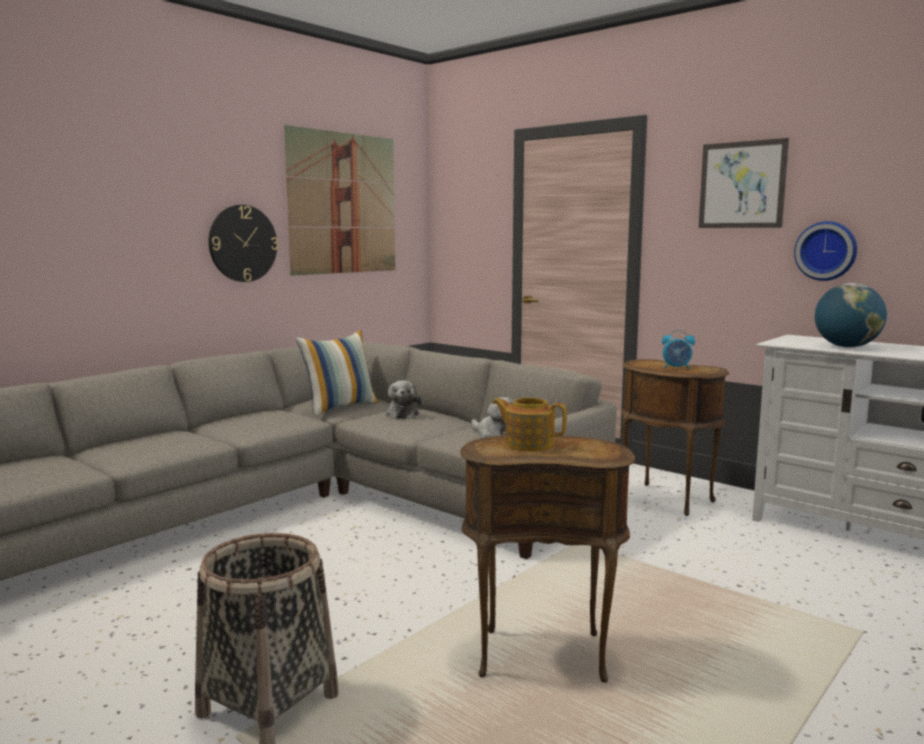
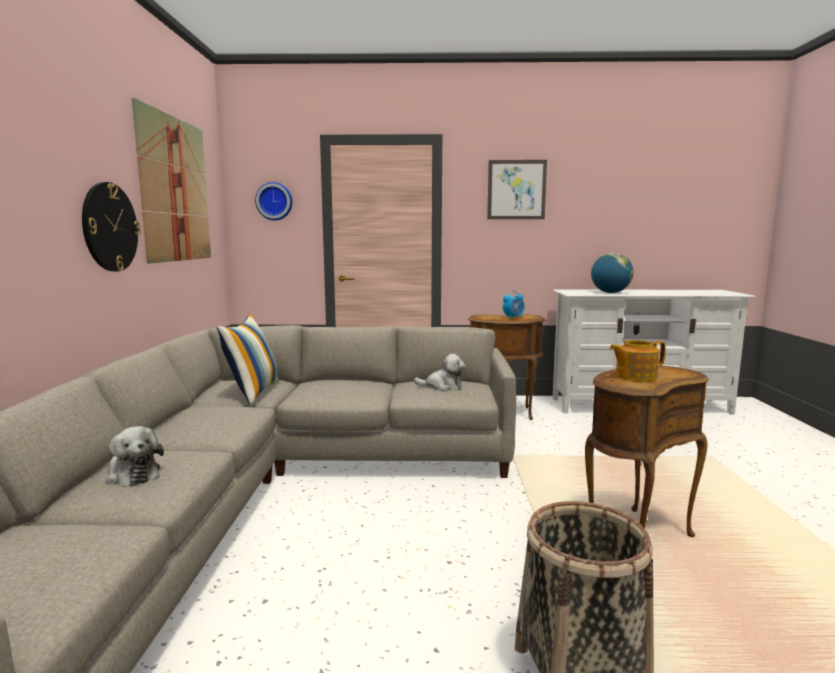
camera: 40 degrees left, 0 degrees up
(402, 414) = (330, 386): plush toy -> plush toy (132, 474)
(826, 251) = (572, 234): wall clock -> wall clock (274, 201)

